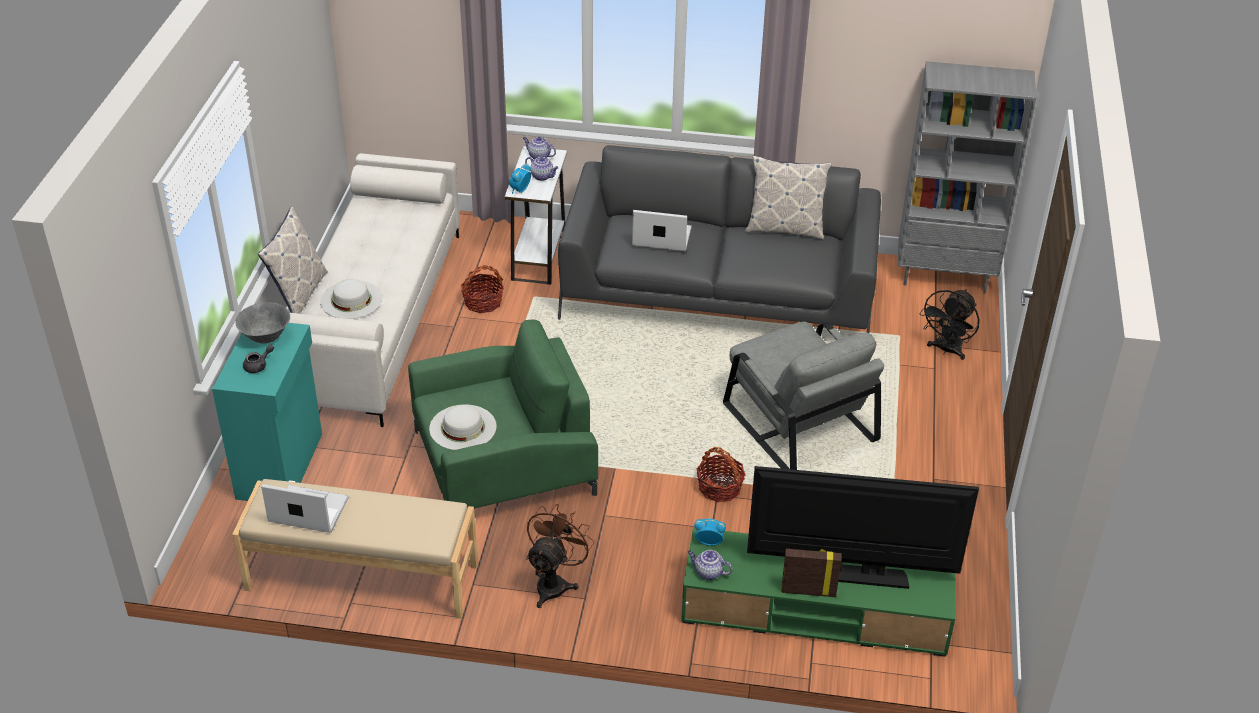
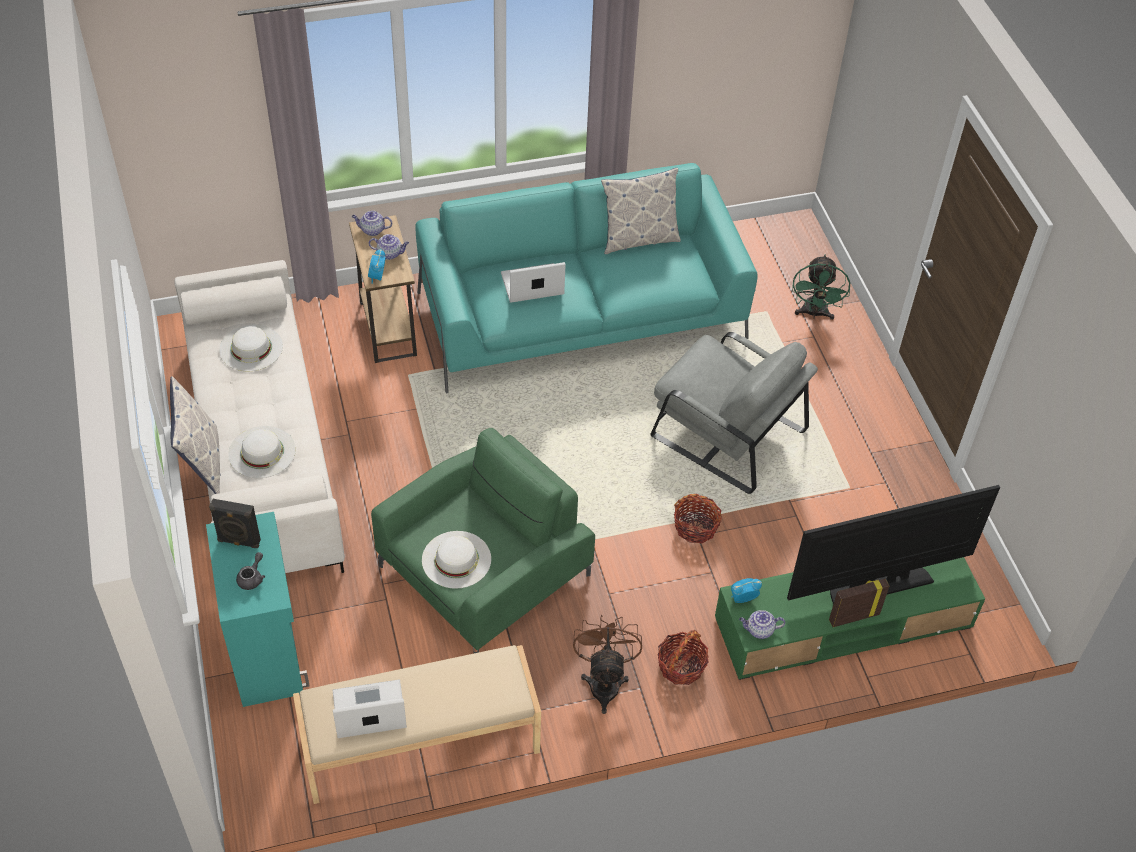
camera: 25 degrees left, 10 degrees up
(266, 337) = (238, 542): grey bowl -> black speaker
(393, 224) = (251, 348): none -> white hat
(483, 302) = (361, 397): basket -> basket (681, 666)
(539, 258) = (388, 328): white side table -> brown side table
(718, 293) = (581, 315): grey sofa -> turquoise sofa
(945, 277) = (773, 235): grey bookcase -> none
(946, 350) = (814, 314): black fan -> green fan

